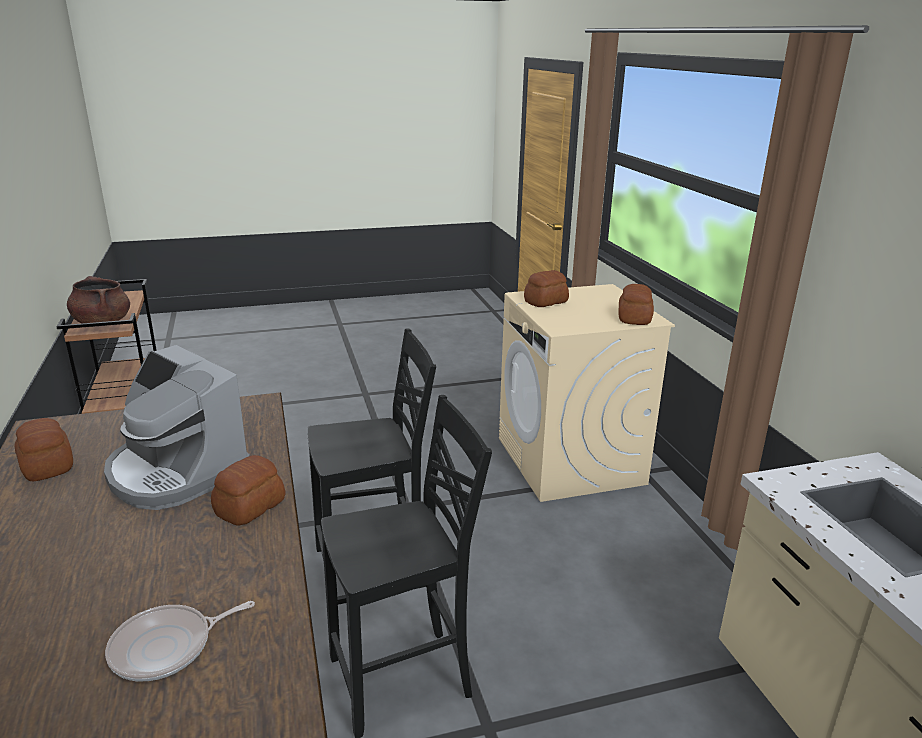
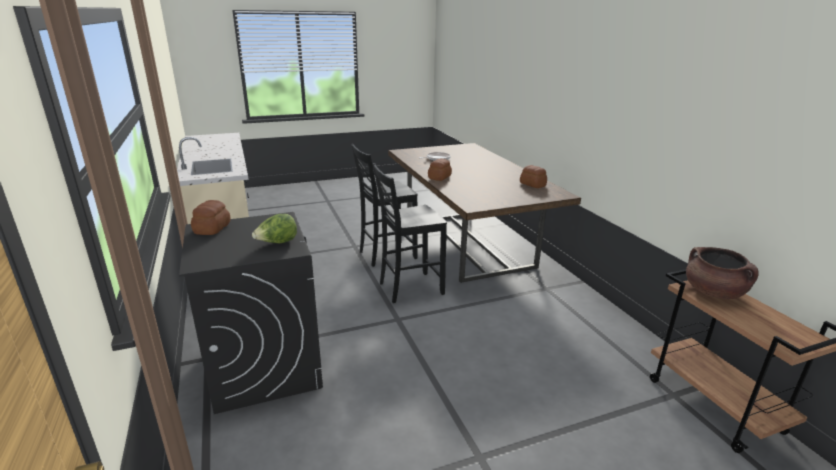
camera: 175 degrees right, 0 degrees up
(176, 472) = (478, 184): coffee machine -> none
(545, 302) = (277, 243): bread -> lettuce
(570, 461) = (264, 365): beige washing machine -> black washing machine

